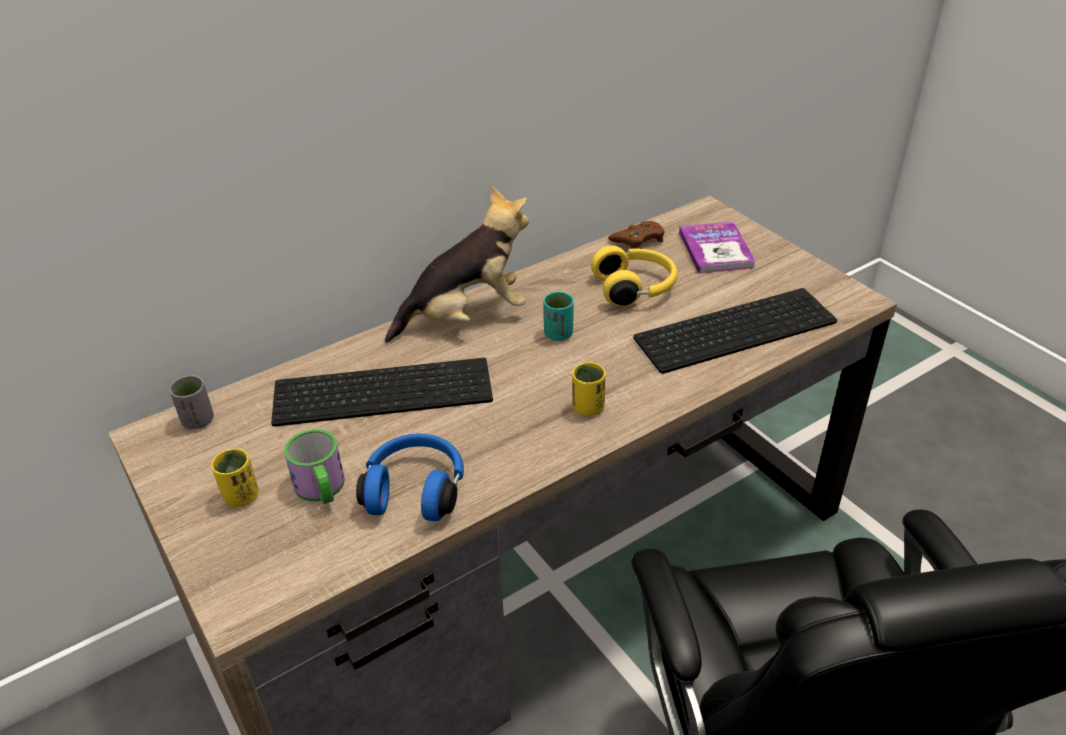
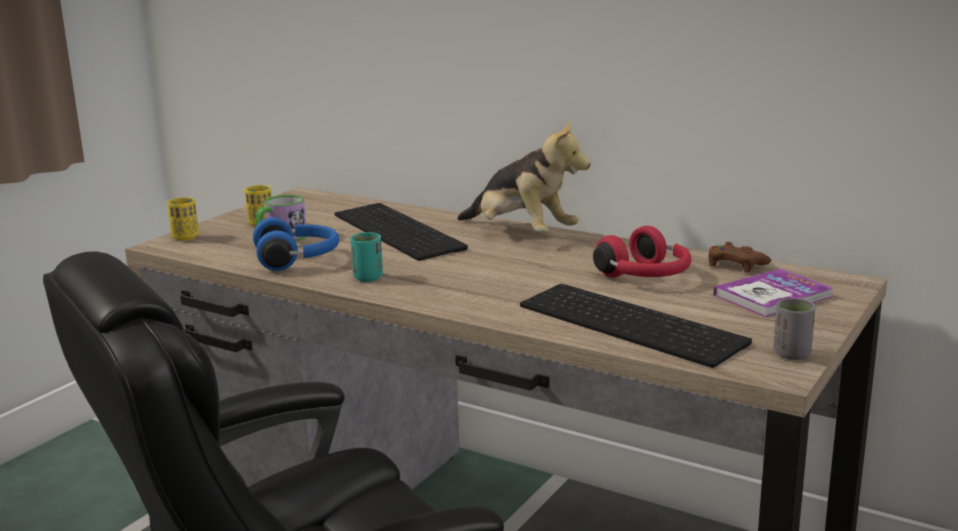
camera: 65 degrees right, 20 degrees down
(198, 421) = (324, 200): grey cup -> grey cup (791, 354)
(558, 334) = (534, 263): turquoise cup -> turquoise cup (368, 278)
(588, 408) = (441, 289): yellow cup -> yellow cup (185, 237)
(635, 288) = (646, 276): yellow headphones -> red headphones

